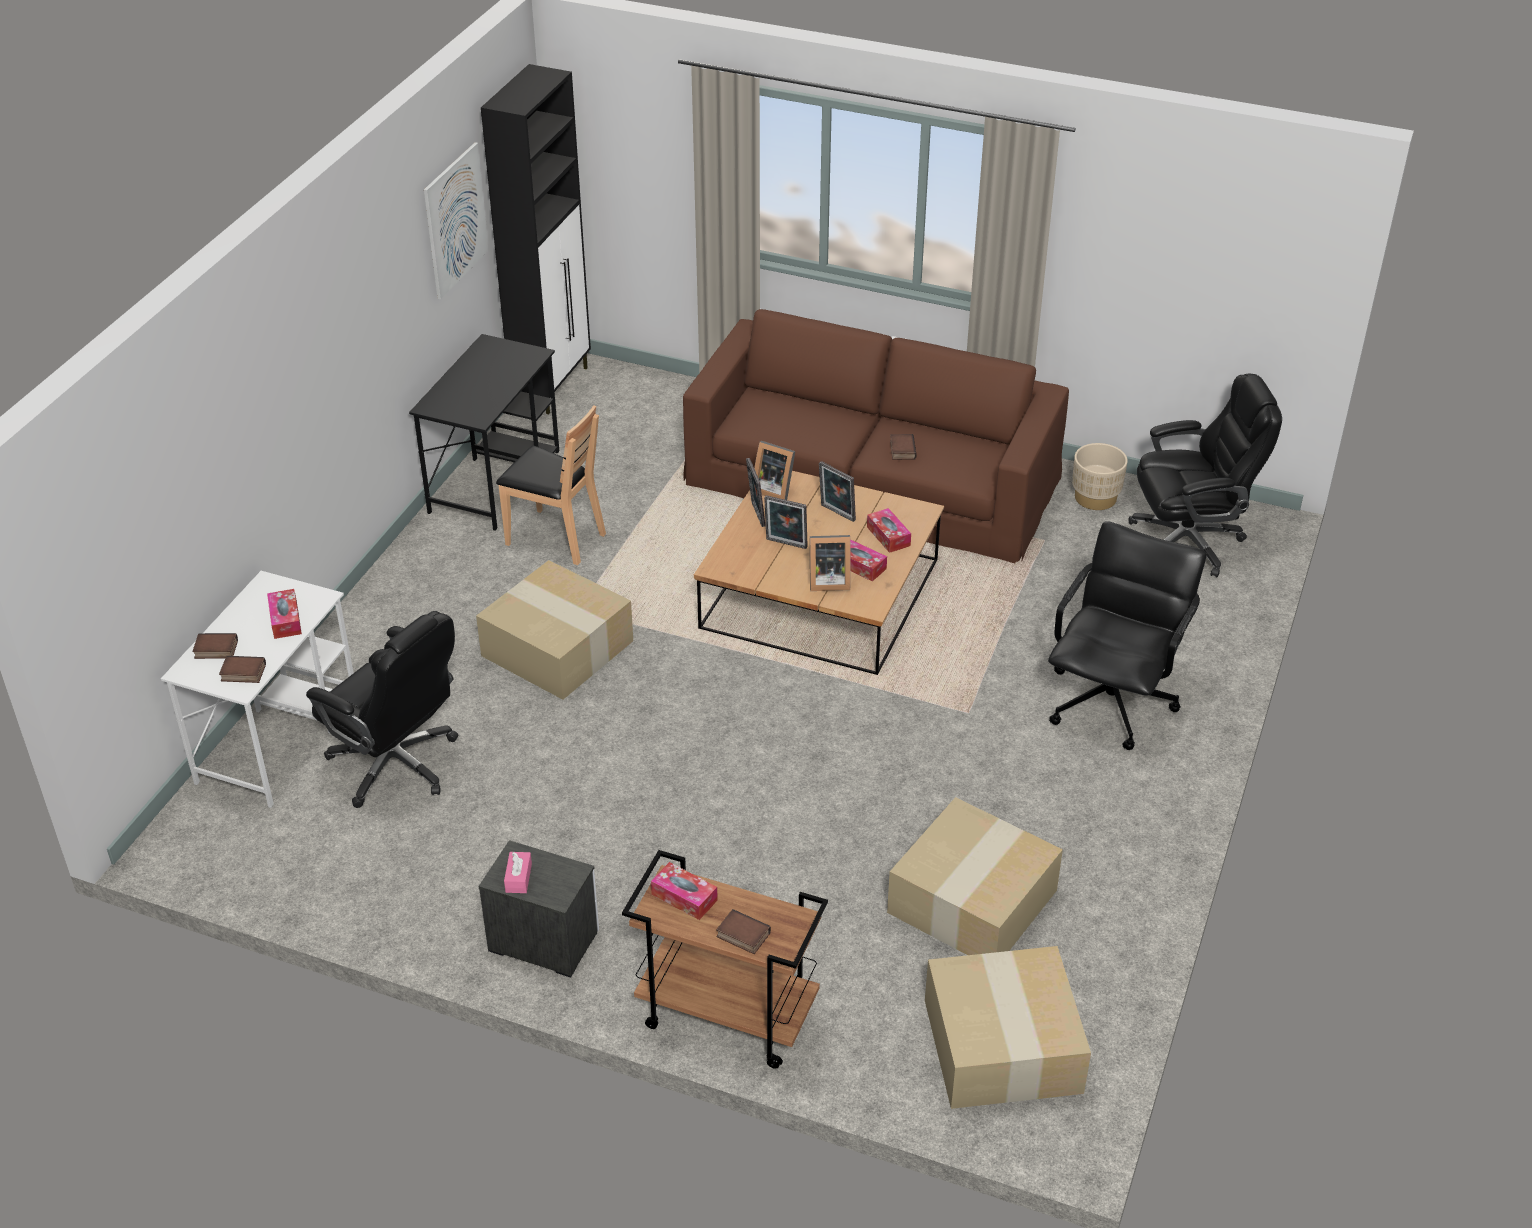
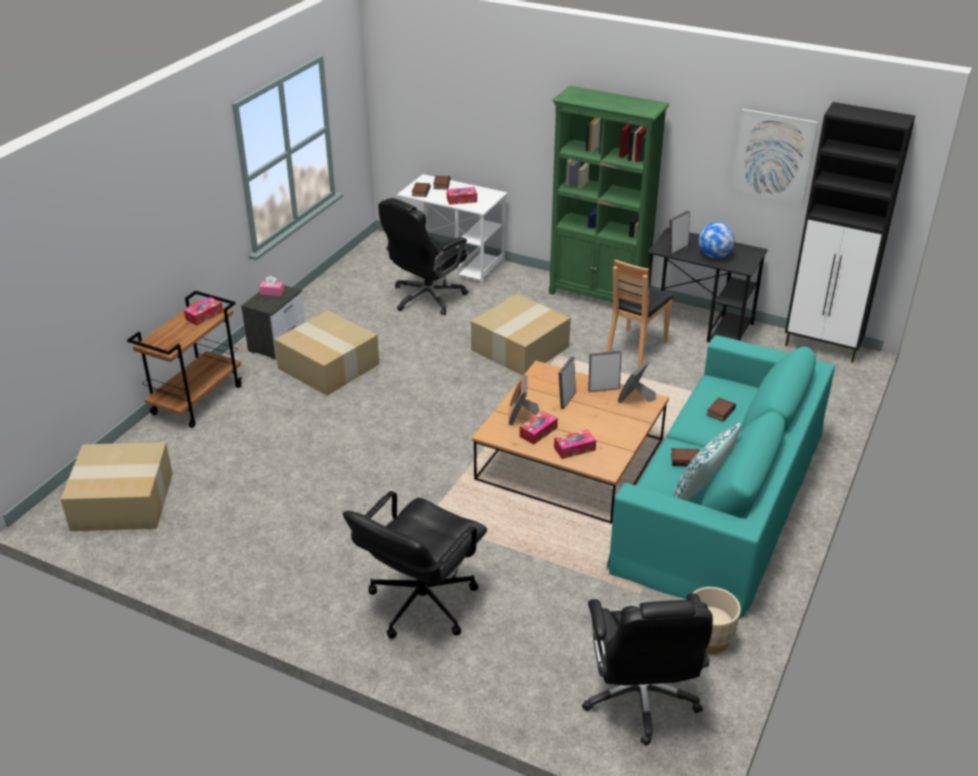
camera: 95 degrees right, 5 degrees down
(406, 572) = (598, 296): none -> green bookcase
(500, 375) = (714, 256): none -> globe
(742, 935) = (167, 332): book -> book (720, 411)
(836, 514) = (604, 425): picture frame -> picture frame (677, 249)
(873, 479) = (722, 498): brown sofa -> turquoise sofa
(958, 441) = (701, 493): none -> pillow
(973, 903) = (240, 502): cardboard box -> cardboard box (327, 366)
(1111, 703) = (421, 603): black office chair -> black office chair turned 90 degrees clockwise

